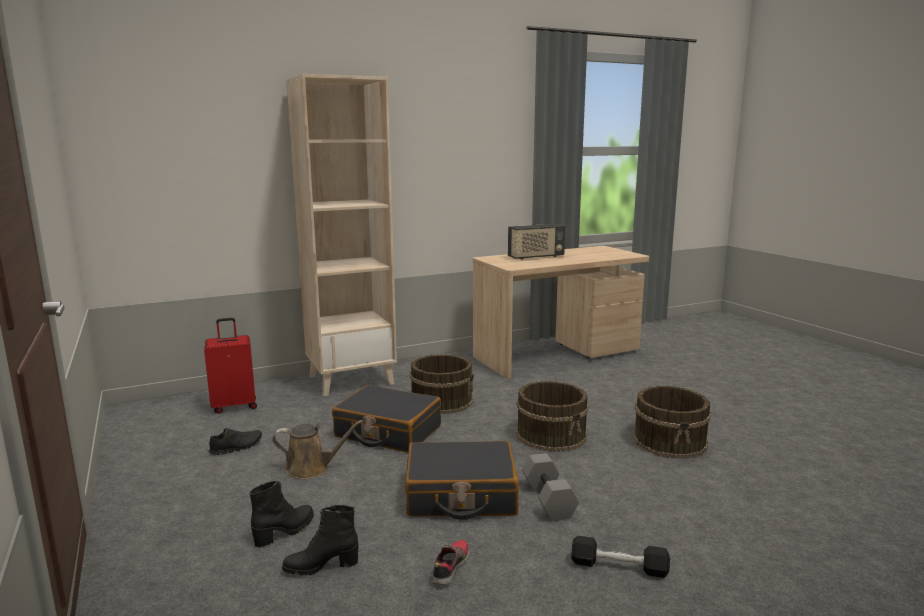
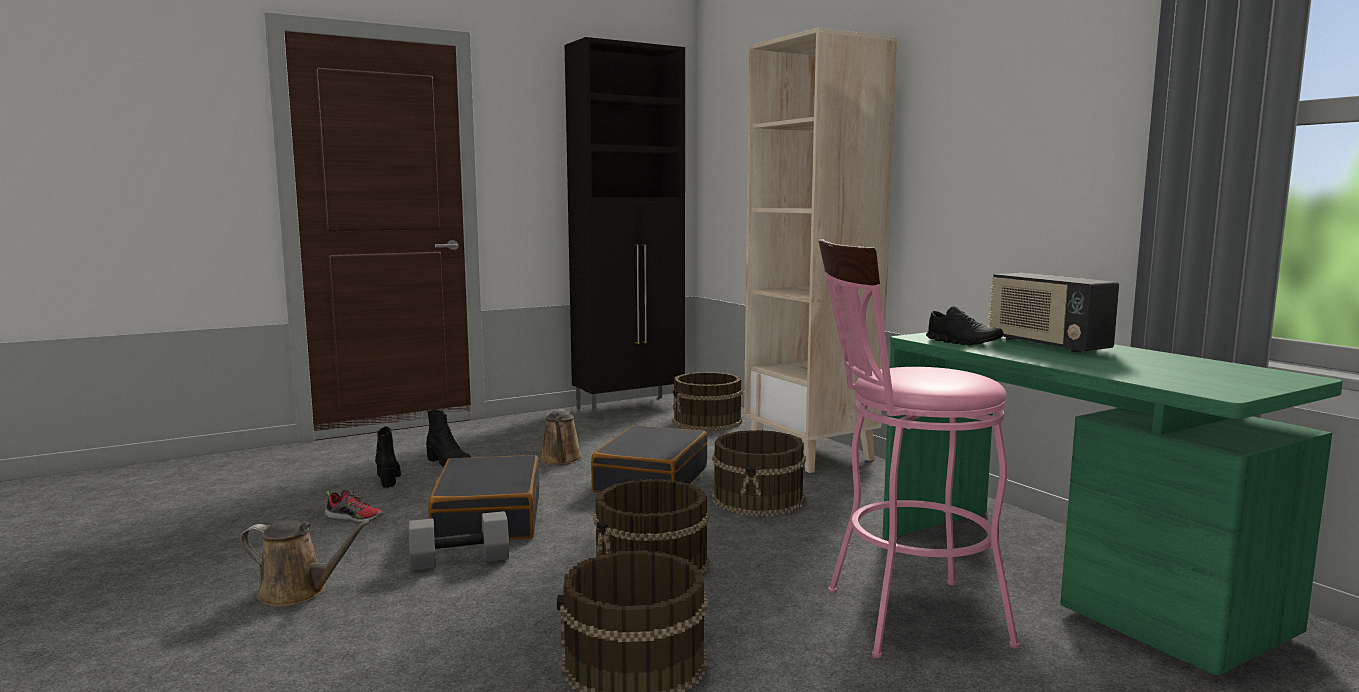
camera: 85 degrees right, 5 degrees down
(137, 436) = (630, 406): none -> black cabinet
(234, 406) = (707, 422): red suitcase -> brown bucket
(236, 447) = (609, 433): black shoe -> black shoe (963, 342)
(557, 354) = (1068, 579): beige desk -> green desk
(603, 386) = (901, 618): none -> pink stool
(619, 566) = (298, 592): black dumbbell -> brown watering can

